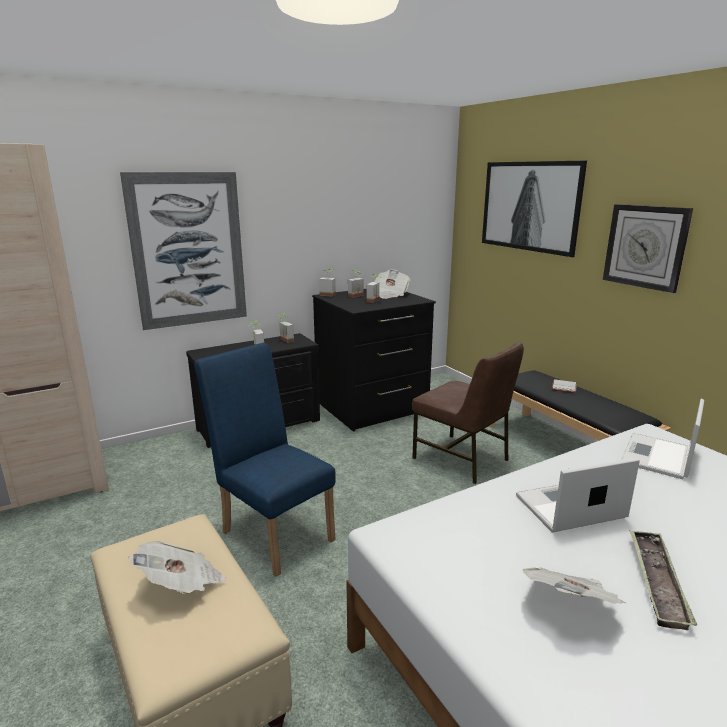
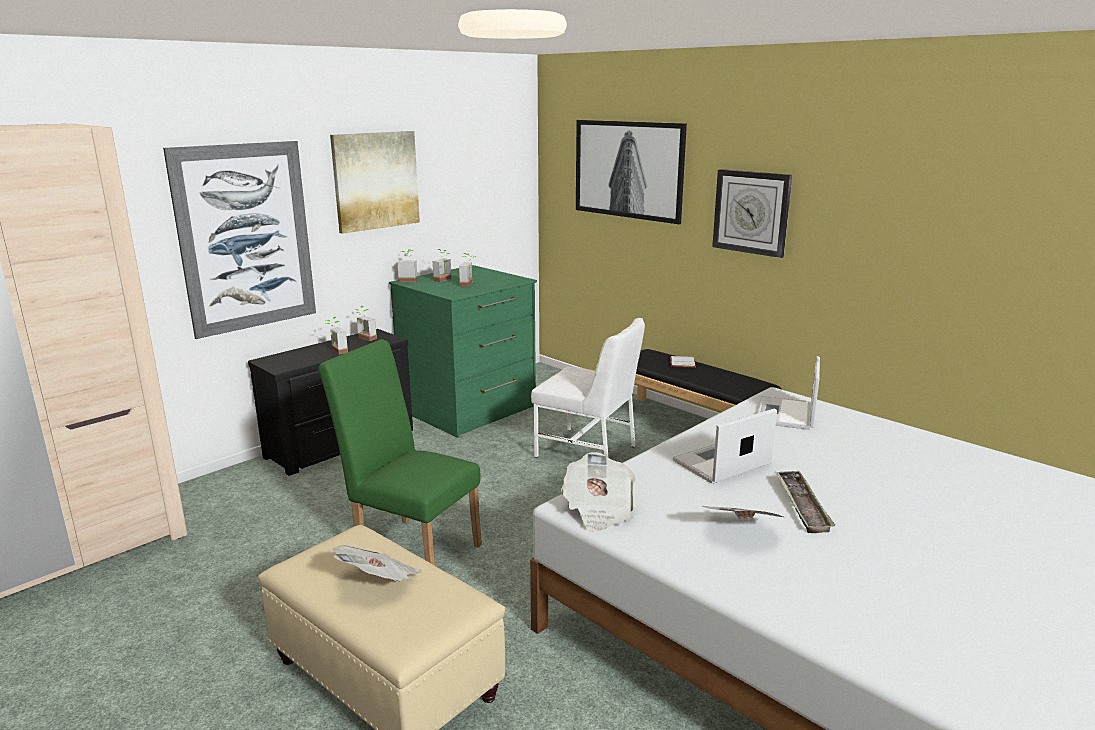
camera: 15 degrees left, 0 degrees up
(273, 531) = (411, 546): blue chair -> green chair
(304, 209) = (375, 180): none -> picture
(372, 407) = (469, 409): black dresser -> green dresser
(390, 294) = (482, 275): newspaper -> newspaper (598, 510)
(462, 459) = (587, 451): brown chair -> white chair

